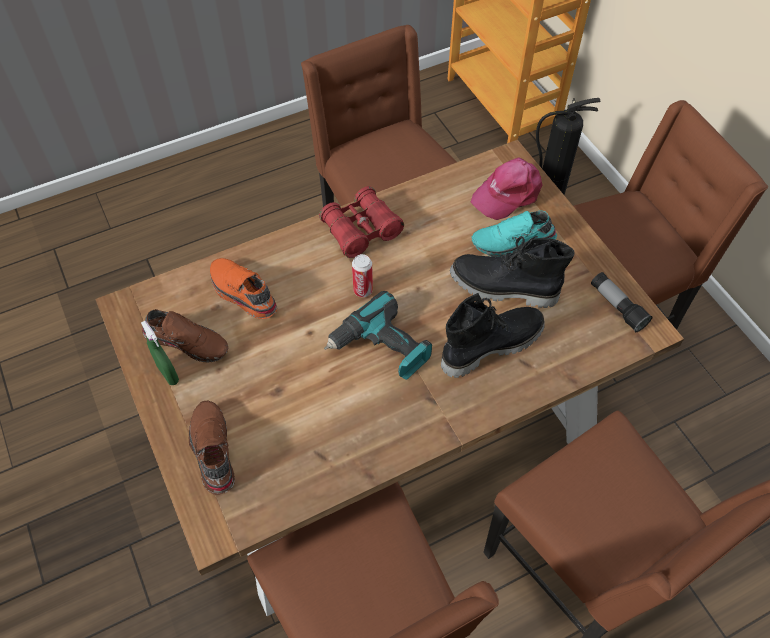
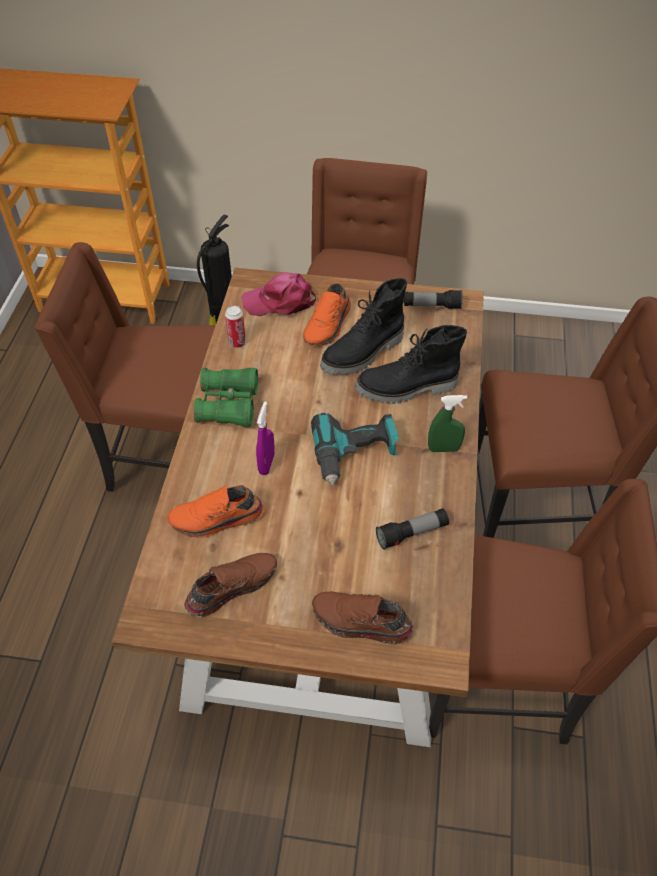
camera: 55 degrees left, 5 degrees down
(168, 374) = (253, 619): green spray bottle -> green spray bottle (443, 448)
(321, 292) = (266, 464): none -> purple spray bottle
(329, 439) = (412, 533): none -> flashlight
(361, 230) = (228, 405): red binoculars -> green binoculars
(363, 290) = (289, 436): can -> can (237, 343)
(490, 345) = (406, 389): black boot -> black boot turned 105 degrees counterclockwise
(508, 193) = (280, 301): pink cap -> pink cap turned 90 degrees clockwise
(513, 243) = (328, 325): turquoise shoe -> orange shoe

